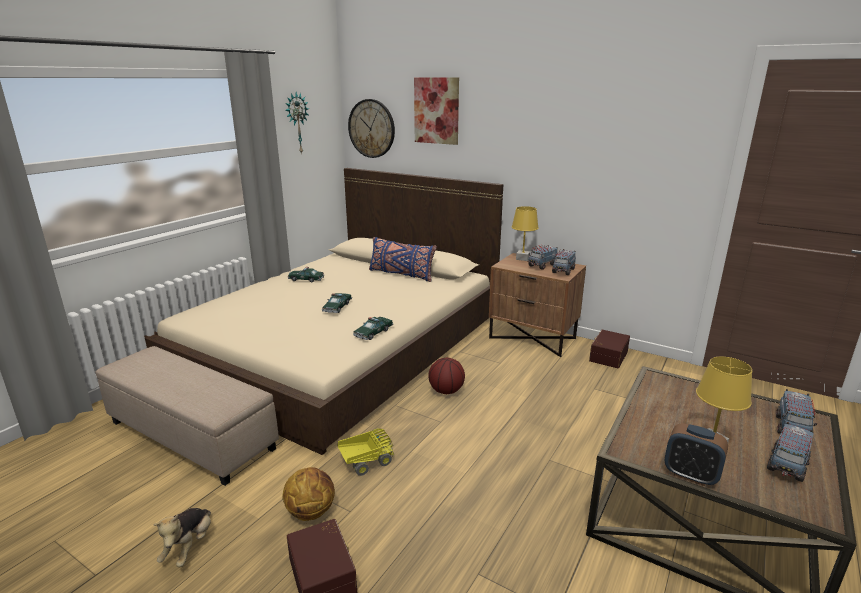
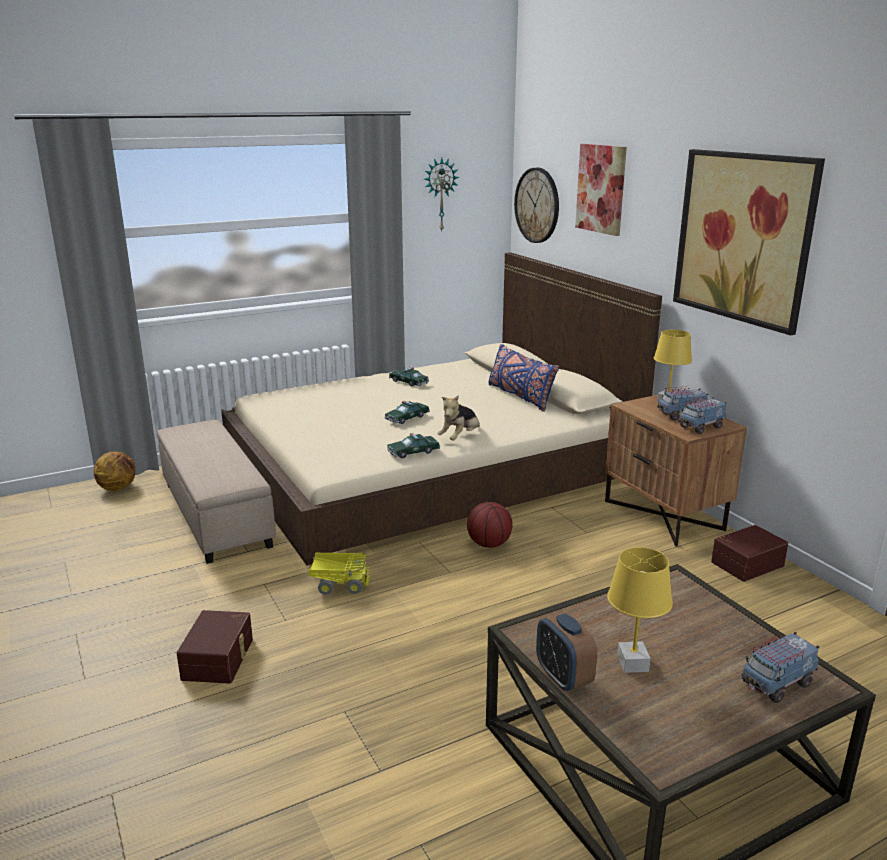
camera: 30 degrees right, 0 degrees up
(189, 547) = (144, 600): plush toy -> plush toy (460, 437)
(311, 511) = (254, 608): basketball -> basketball (118, 488)
(572, 135) = (743, 237): none -> picture
(787, 465) = (700, 712): toy truck -> none

